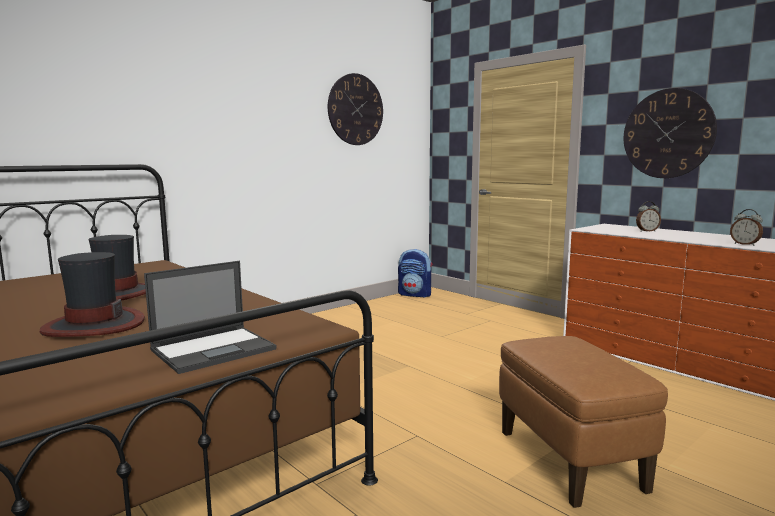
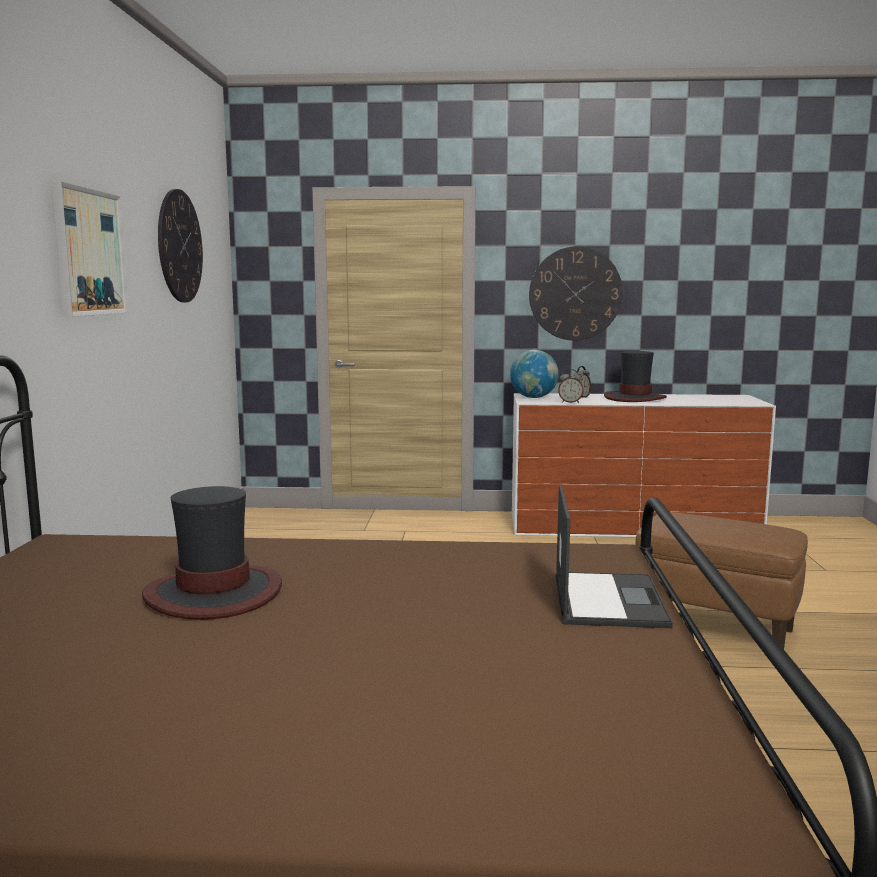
camera: 45 degrees left, 0 degrees up
(93, 325) = (377, 631): hat -> hat (634, 398)
(246, 113) = (89, 252): none -> picture
(415, 294) = (252, 521): backpack -> none
(603, 227) = (533, 397): none -> globe
(745, 244) = (686, 402): alarm clock -> alarm clock (570, 402)

